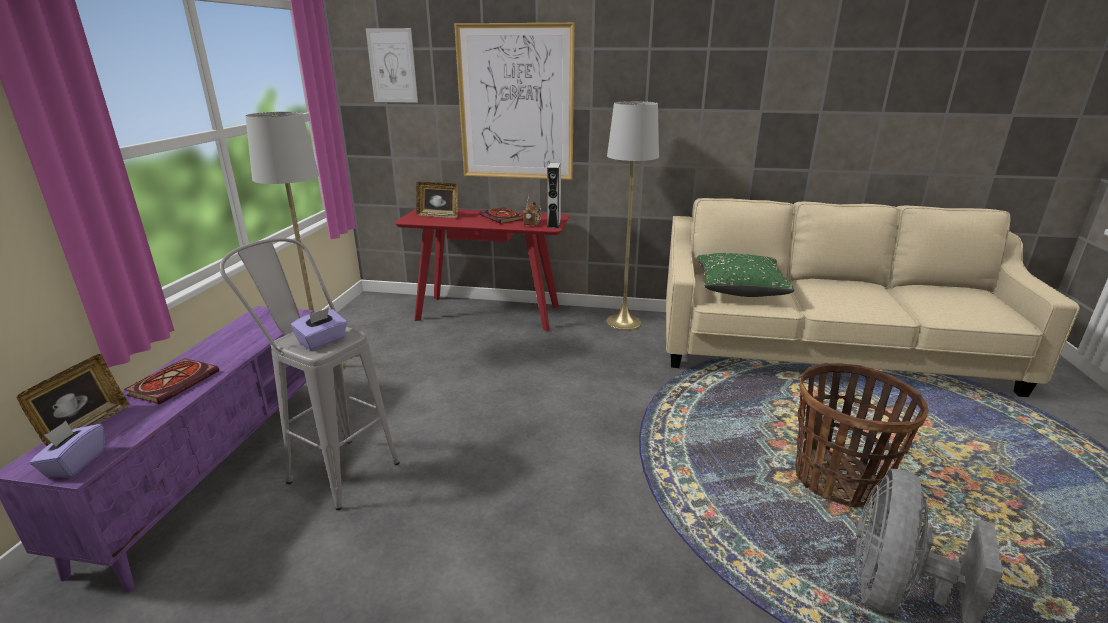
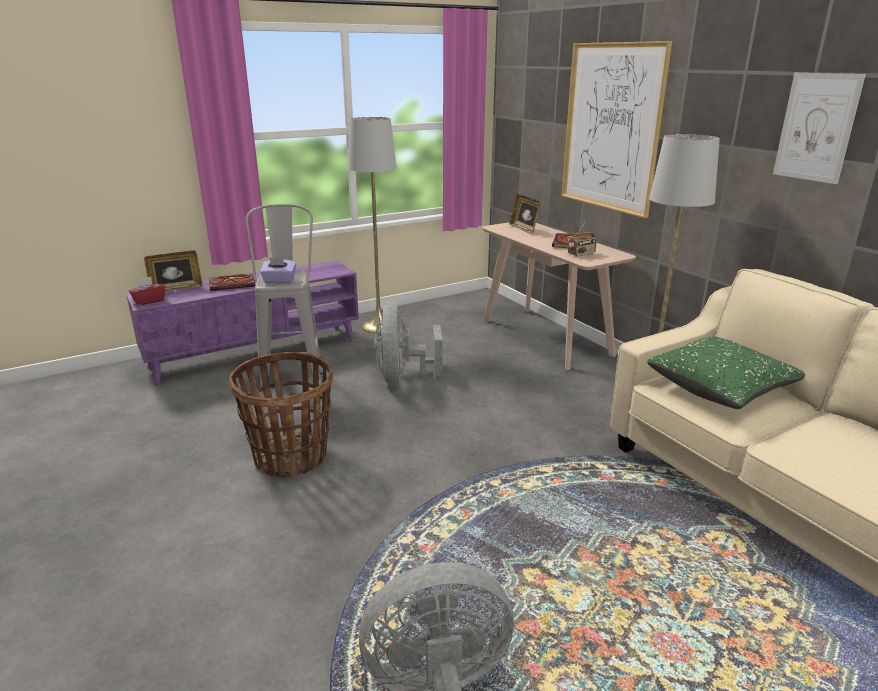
camera: 50 degrees right, 0 degrees up
(75, 463) = (149, 301): purple tissue box -> red tissue box
(392, 66) = (530, 83): picture -> picture (816, 127)
(438, 401) = (402, 377): none -> grey fan
(488, 313) = (546, 337): red console table -> beige console table
(554, 224) = (598, 260): grey speaker -> none
(838, 481) = (581, 617): basket -> basket (291, 457)

